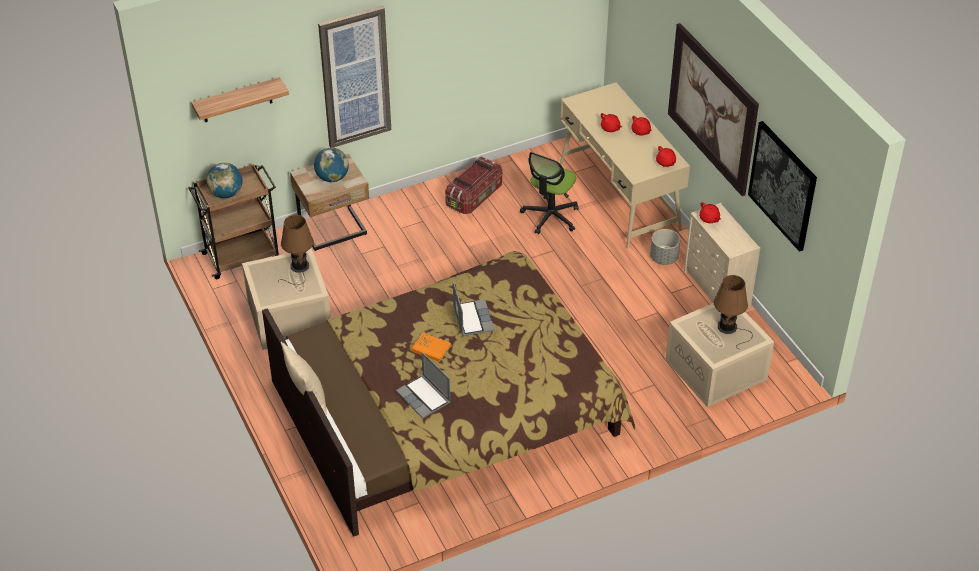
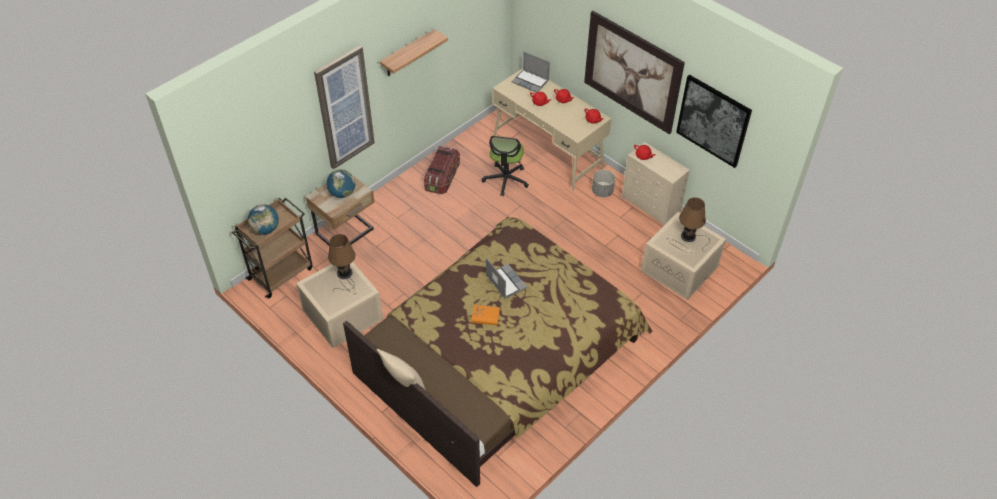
camera: 20 degrees left, 5 degrees up
(237, 100) = (259, 151): shelf -> shelf (408, 53)
(424, 397) = (499, 359): laptop -> laptop (531, 81)

